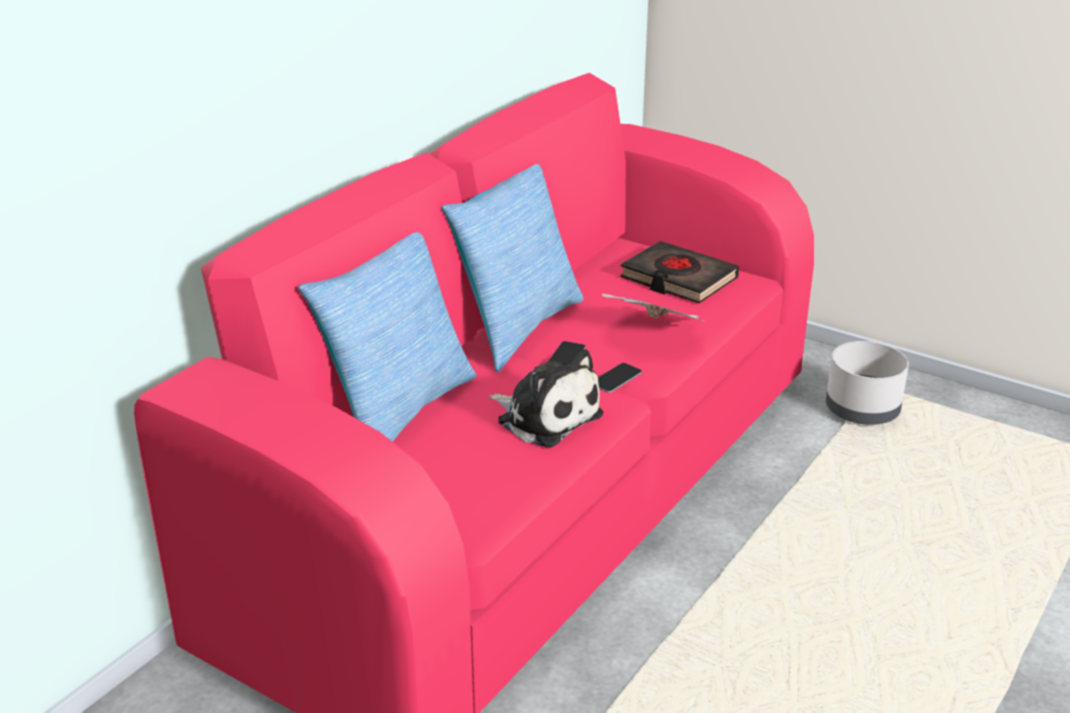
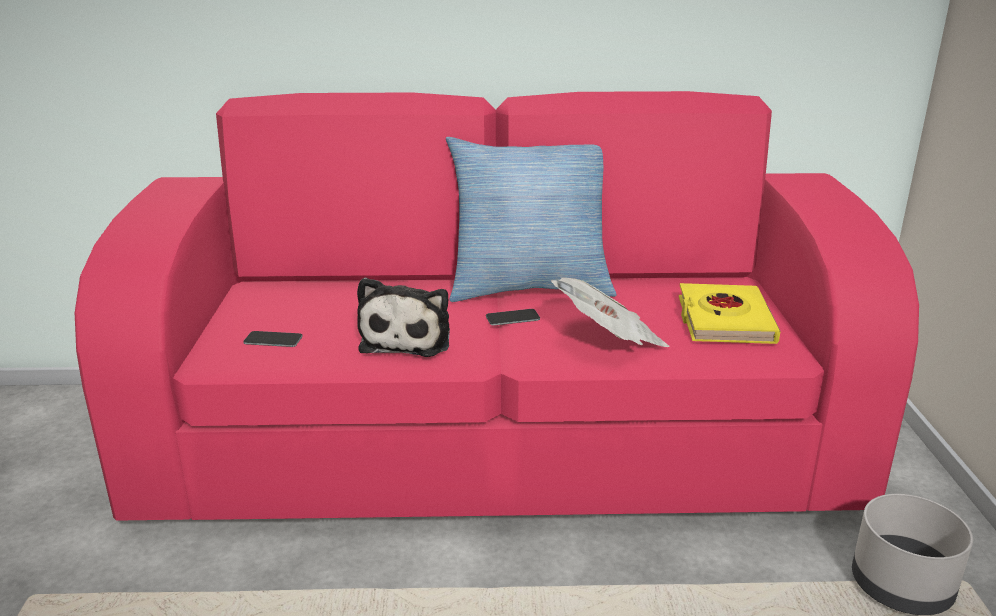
camera: 55 degrees right, 5 degrees down
(397, 412) = (352, 289): pillow -> none
(616, 378) = (506, 347): phone -> phone (273, 340)
(678, 279) = (724, 321): black book -> yellow book

